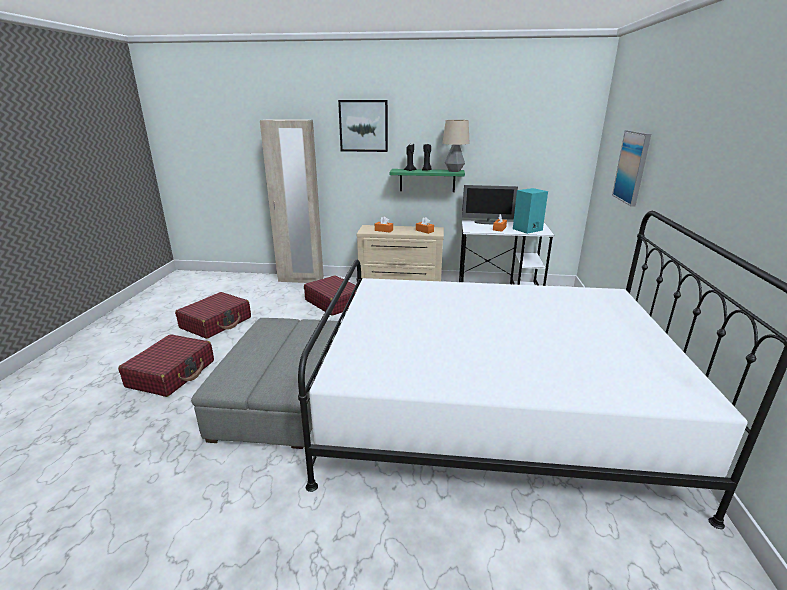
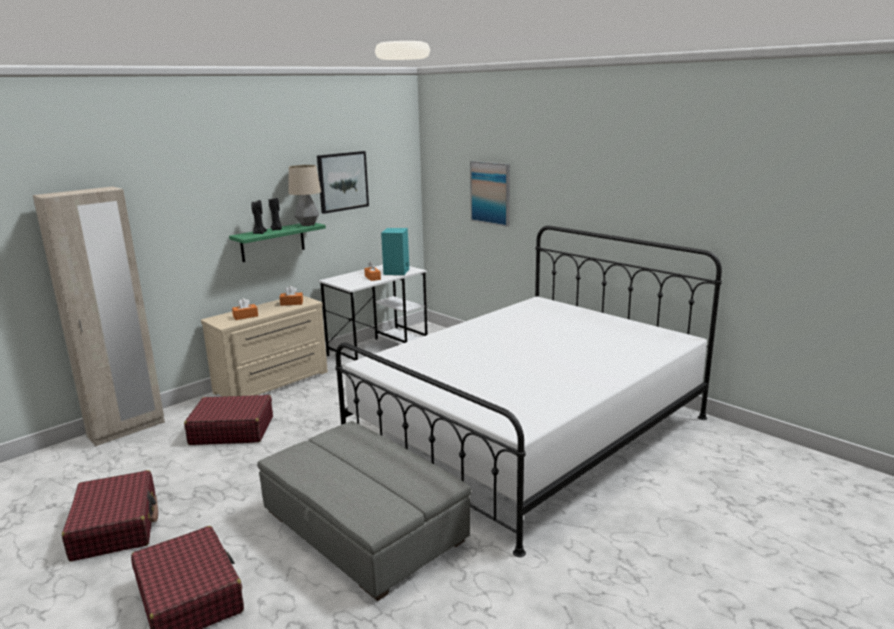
camera: 50 degrees left, 5 degrees down
(363, 126) = (185, 186): picture -> picture (342, 181)
(487, 222) = (348, 275): monitor -> none

